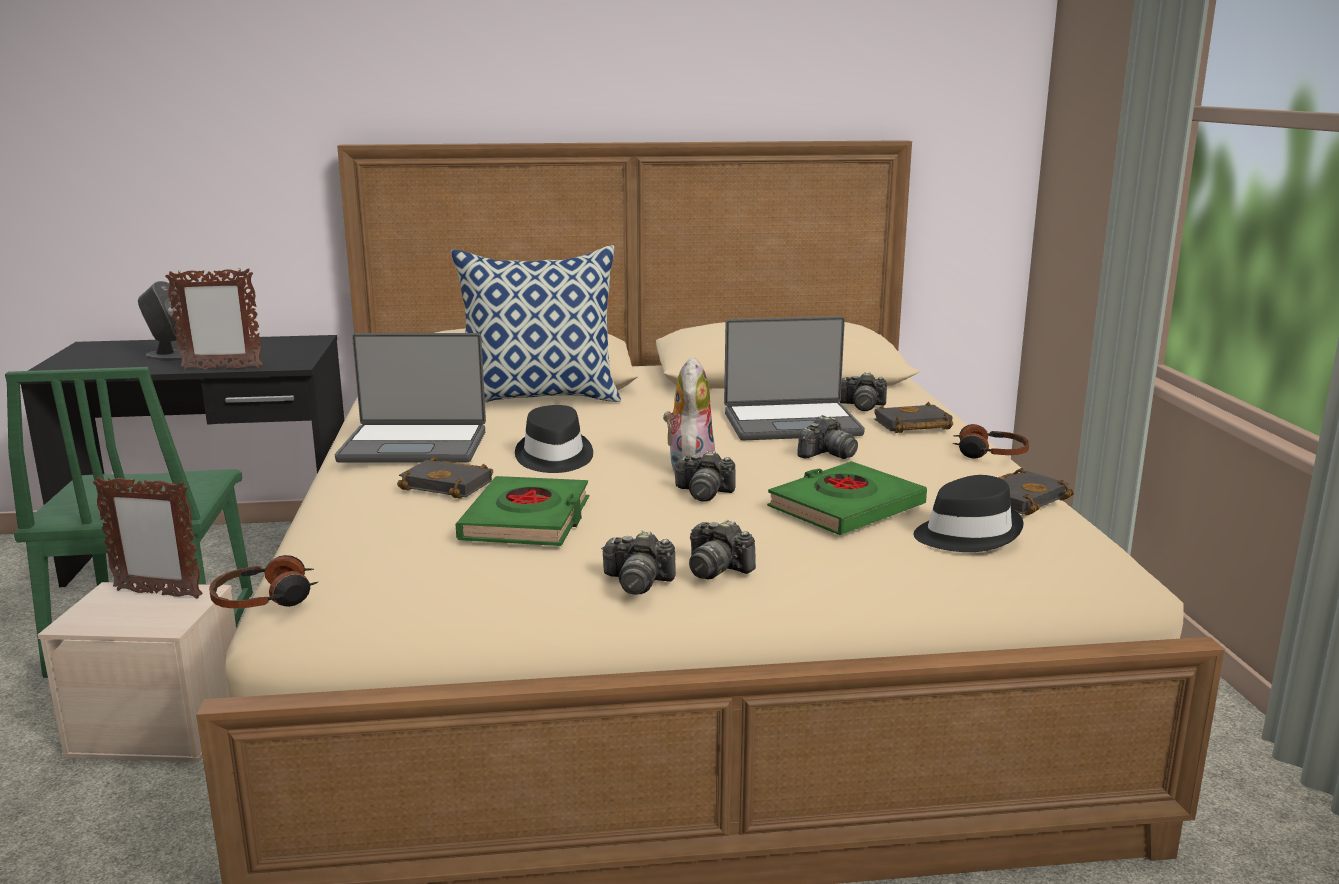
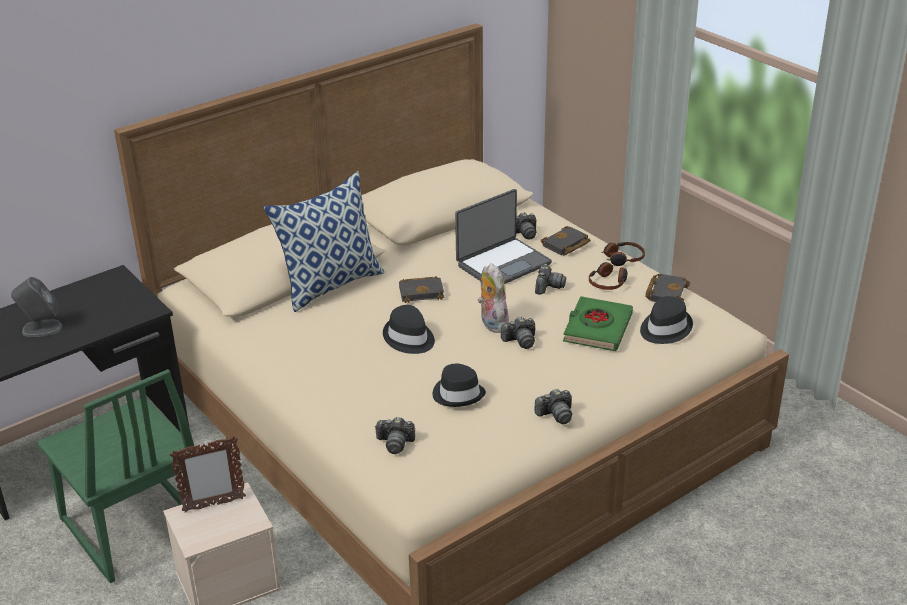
camera: 30 degrees left, 15 degrees up
(221, 369) = (107, 331): picture frame -> none
(265, 599) = (398, 493): headphones -> headphones (608, 282)
(414, 445) = (316, 355): laptop -> none
(450, 485) = (383, 381): black book -> black book (422, 292)
(527, 521) = (458, 394): green book -> black hat
(716, 568) = (581, 393): camera -> camera (395, 443)

